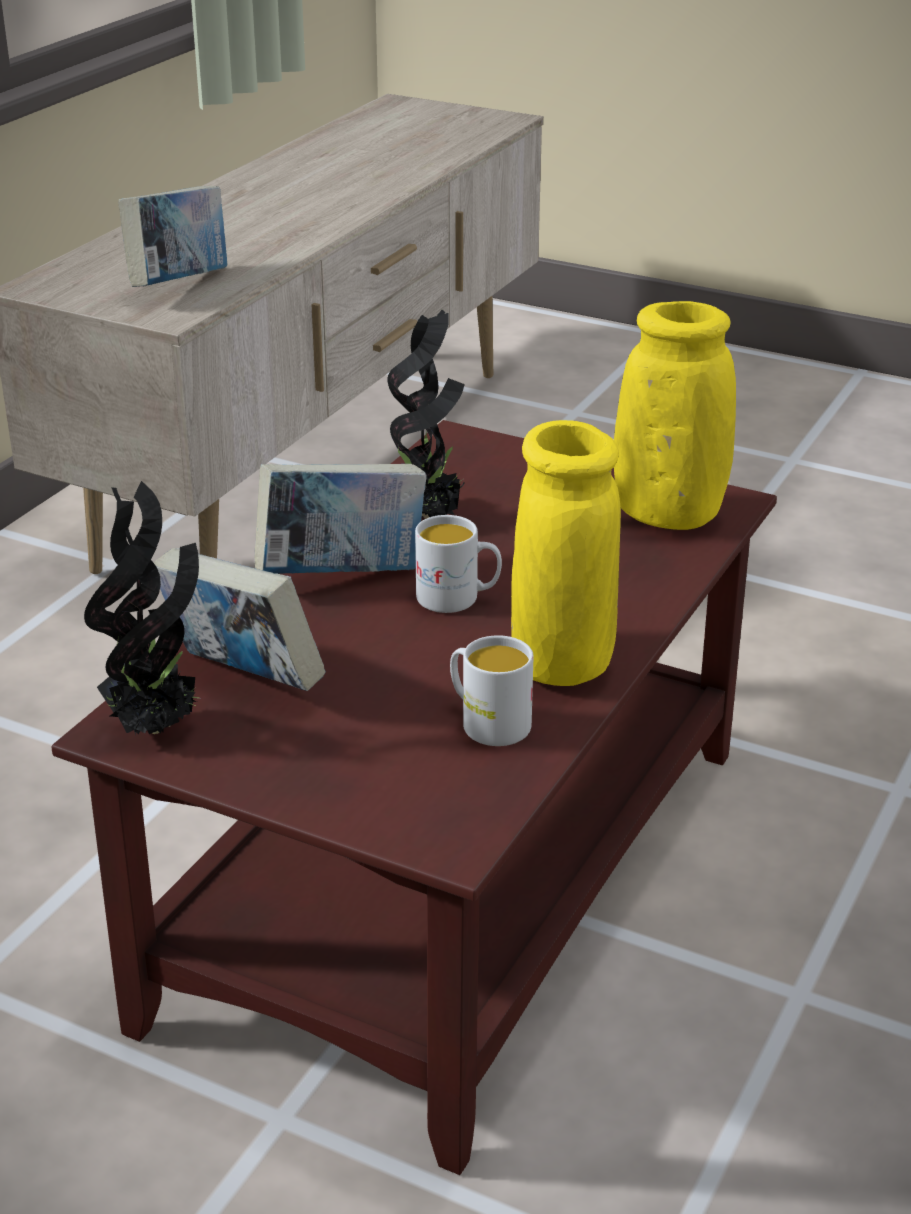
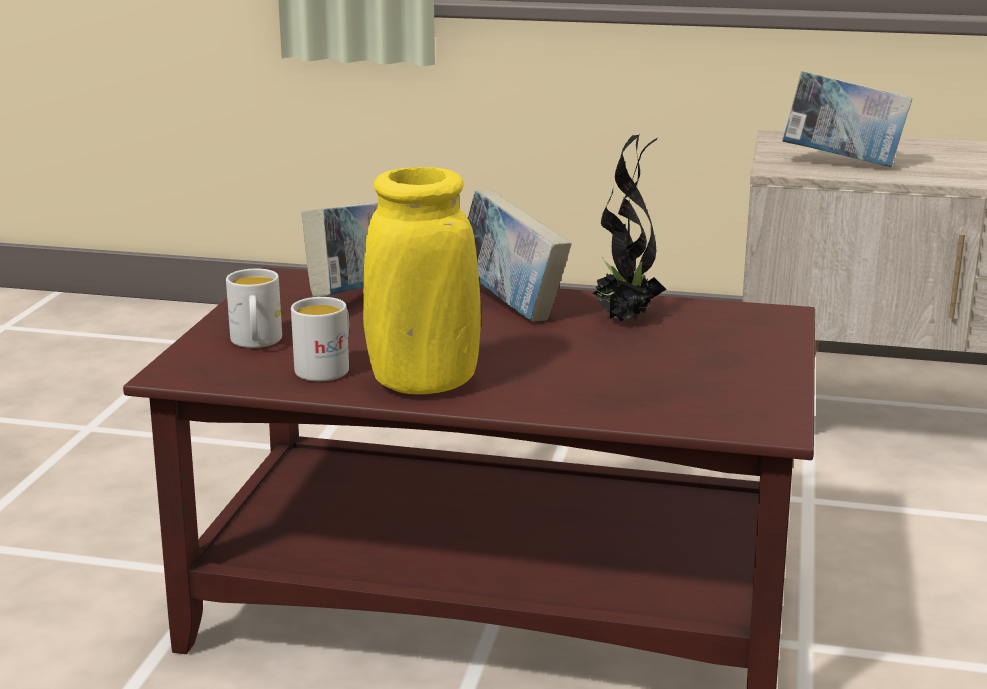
camera: 75 degrees right, 10 degrees down
(157, 727) = (288, 285): potted plant -> none
(458, 598) = (502, 342): white mug -> white mug (256, 343)
(668, 515) = (716, 403): yellow vase -> none

